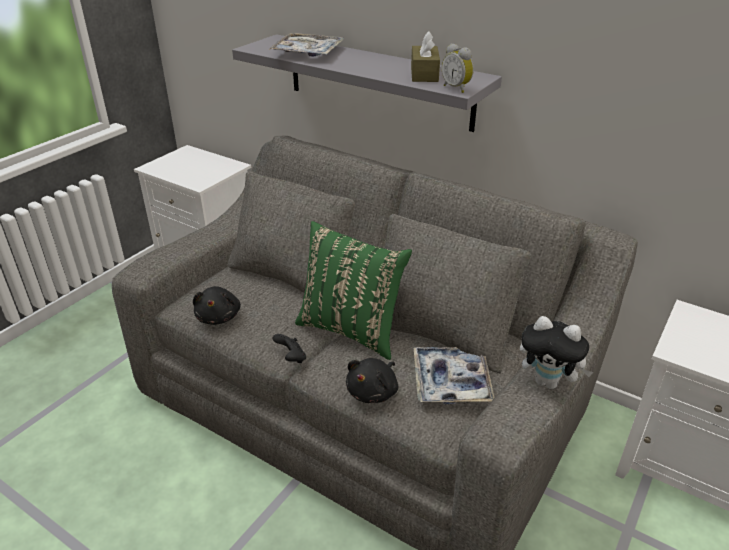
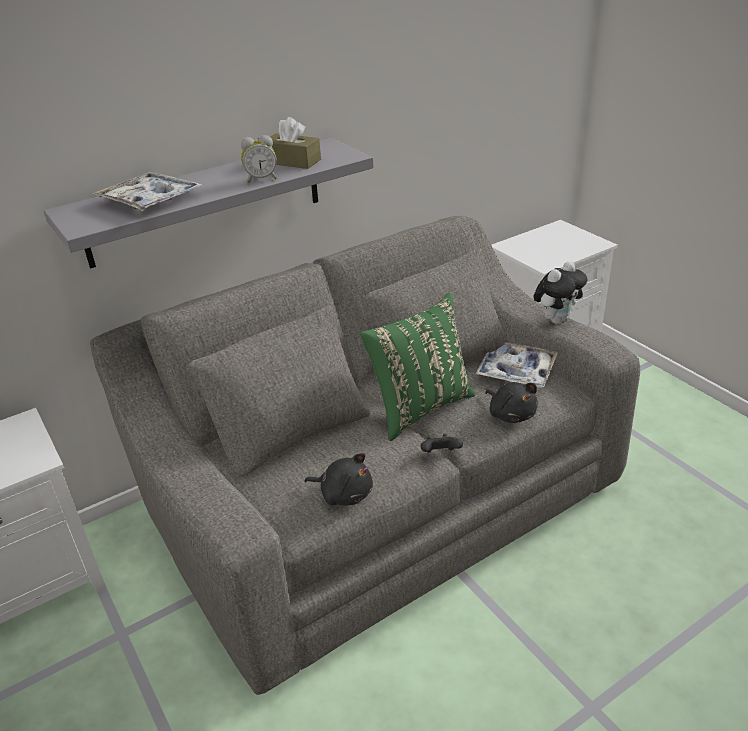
camera: 65 degrees left, 0 degrees up
(457, 88) = (346, 156): alarm clock -> alarm clock (261, 179)

